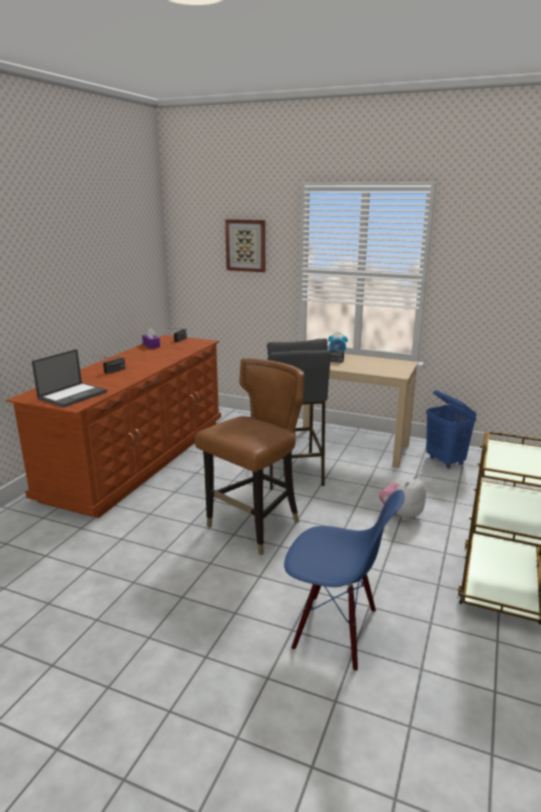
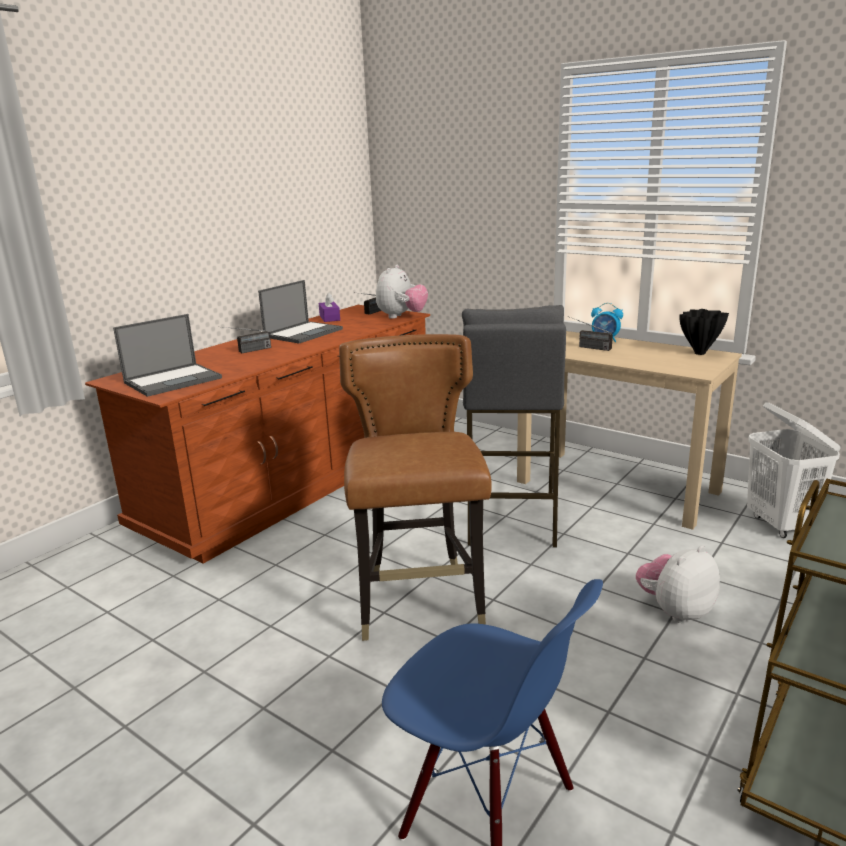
camera: 15 degrees right, 0 degrees up
(141, 357) = (304, 333): none -> laptop
(201, 343) = (401, 316): none -> plush toy
(246, 245) = (478, 169): picture -> none
(254, 527) = (420, 604): brown chair -> brown chair turned 60 degrees counterclockwise
(395, 362) = (701, 353): none -> black vase
(445, 461) = (780, 525): blue laundry basket -> white laundry basket

